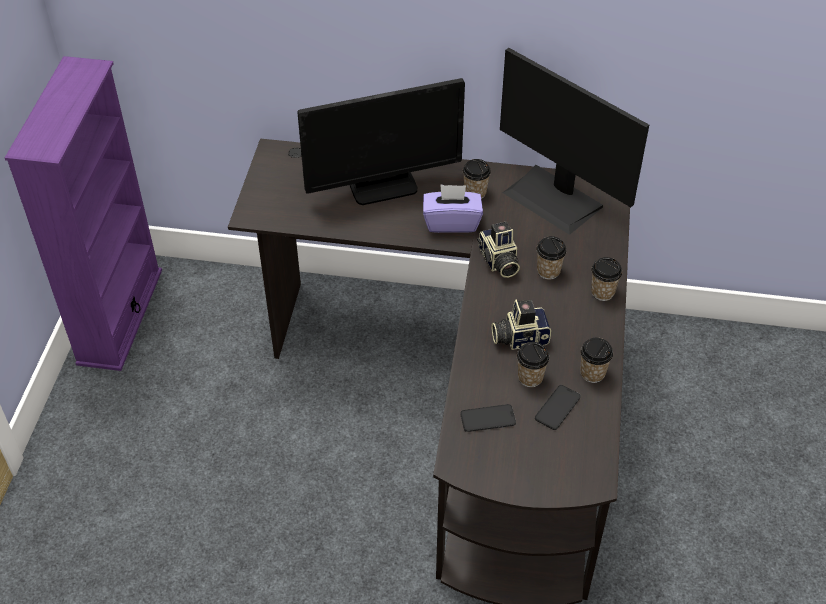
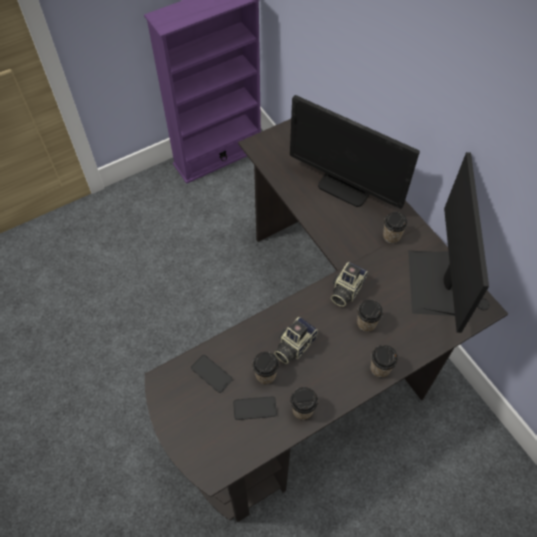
camera: 50 degrees right, 10 degrees up
(451, 222) = (353, 242): purple tissue box -> none
(519, 337) = (293, 345): camera -> camera turned 90 degrees counterclockwise

